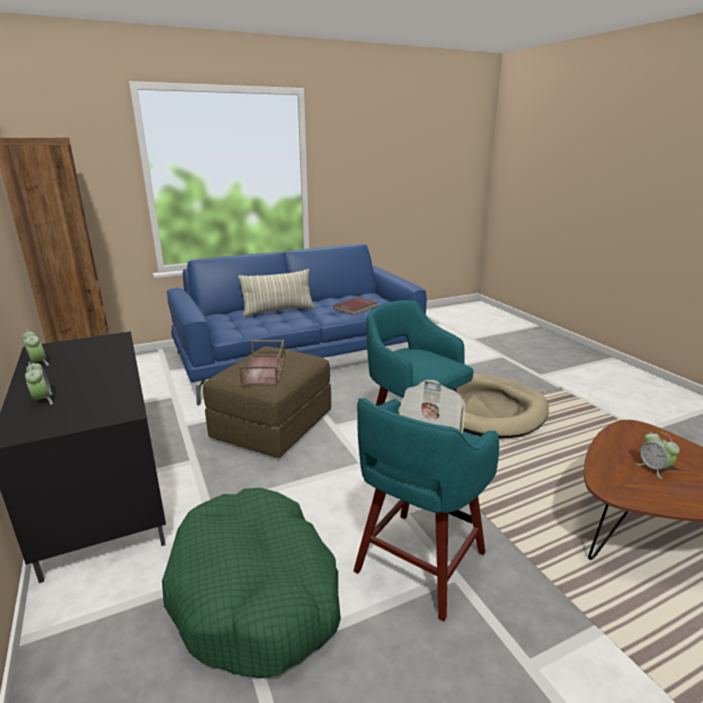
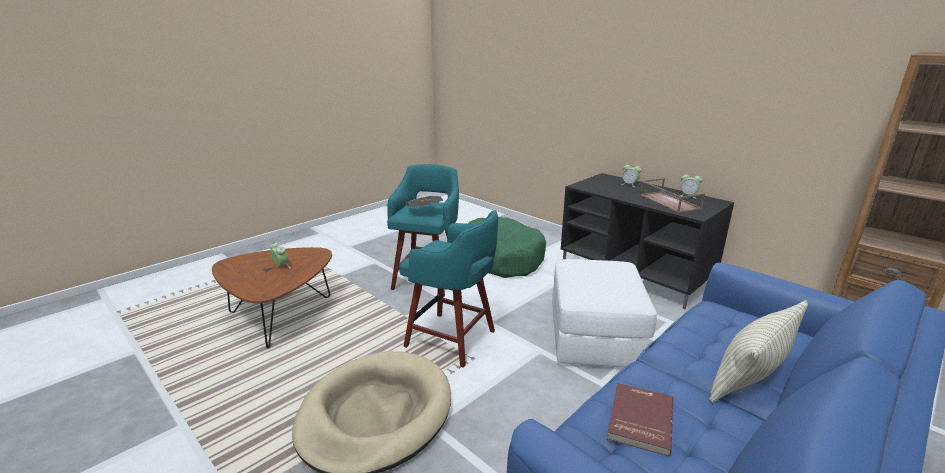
camera: 160 degrees right, 0 degrees up
(265, 370) = (597, 273): brown tray -> brown tray (668, 202)
(273, 425) = (595, 338): brown ottoman -> white ottoman

